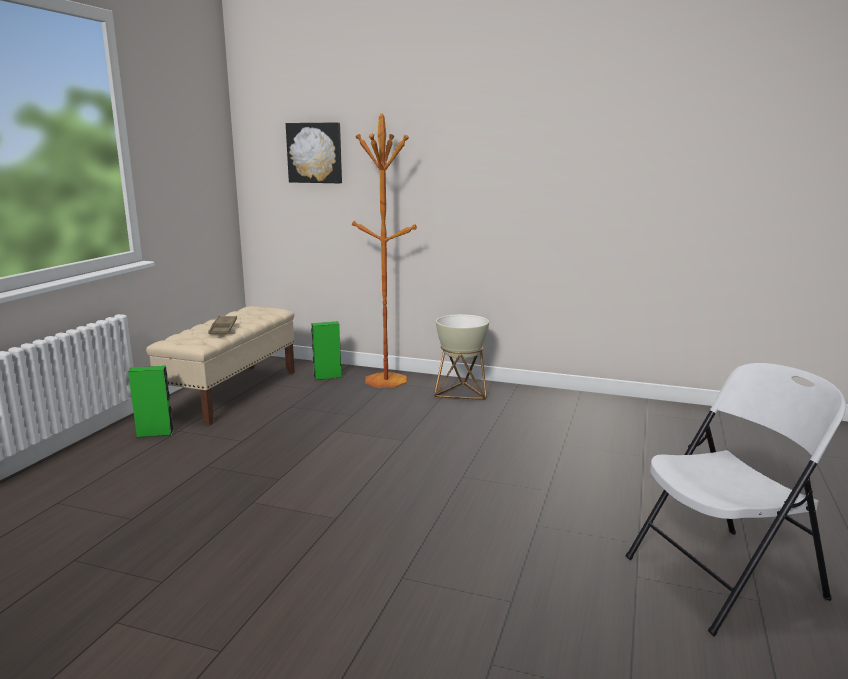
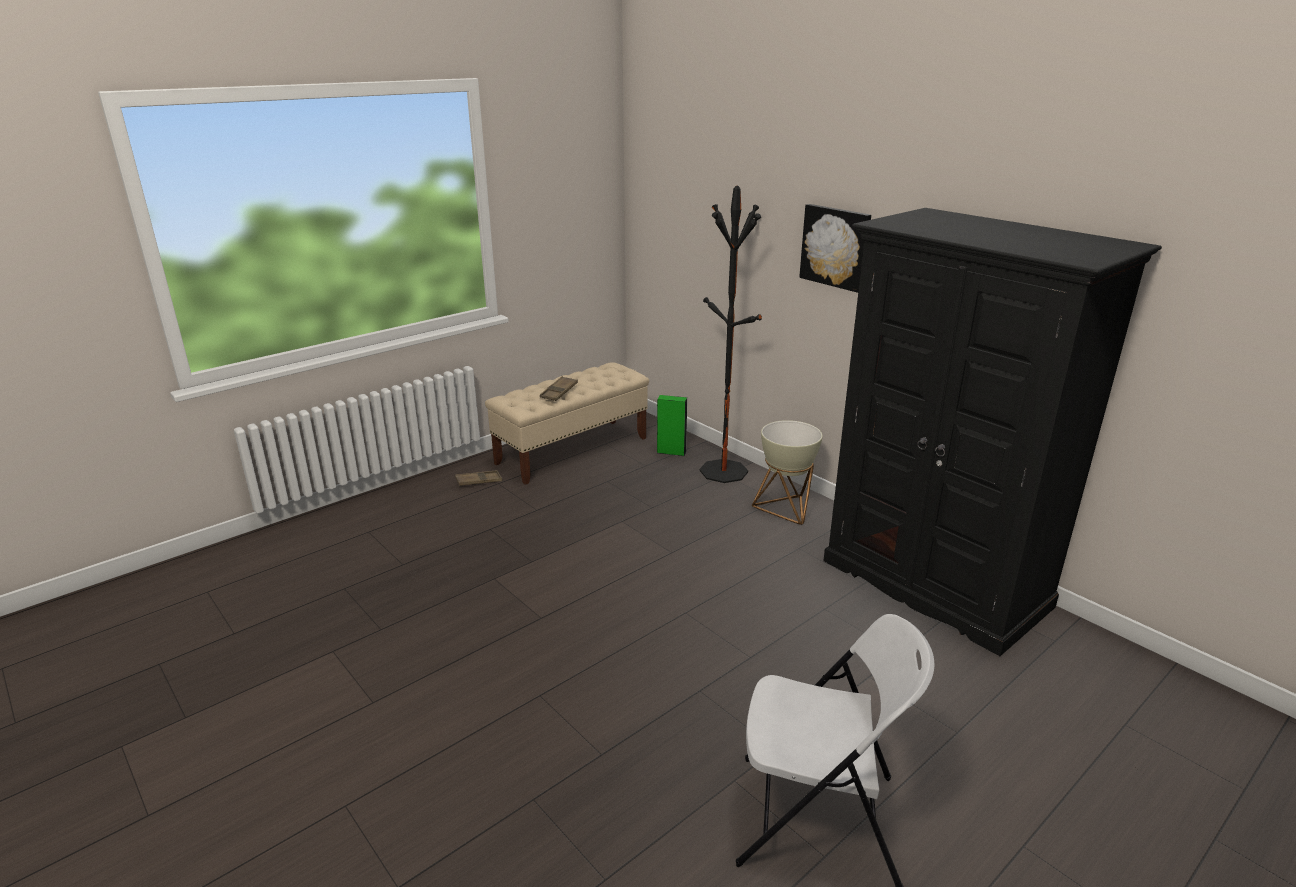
camera: 30 degrees right, 10 degrees up
(155, 433) = (479, 481): green speaker -> brown tray
(315, 153) = (691, 210): picture -> picture (836, 247)
(386, 380) = (724, 471): orange clothes rack -> black clothes rack
(614, 411) = (933, 583): none -> black wardrobe

